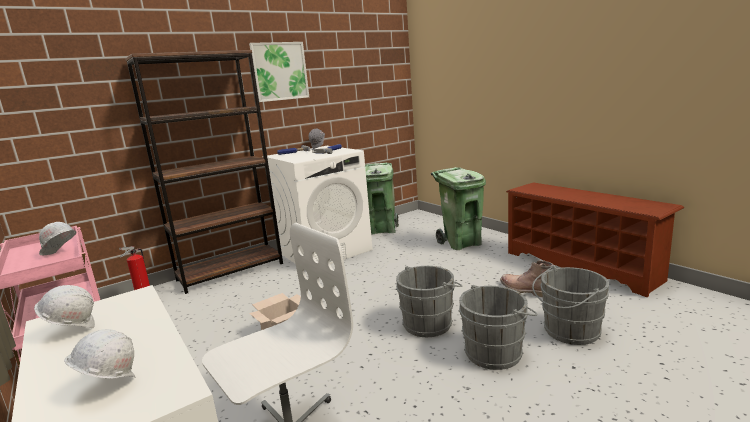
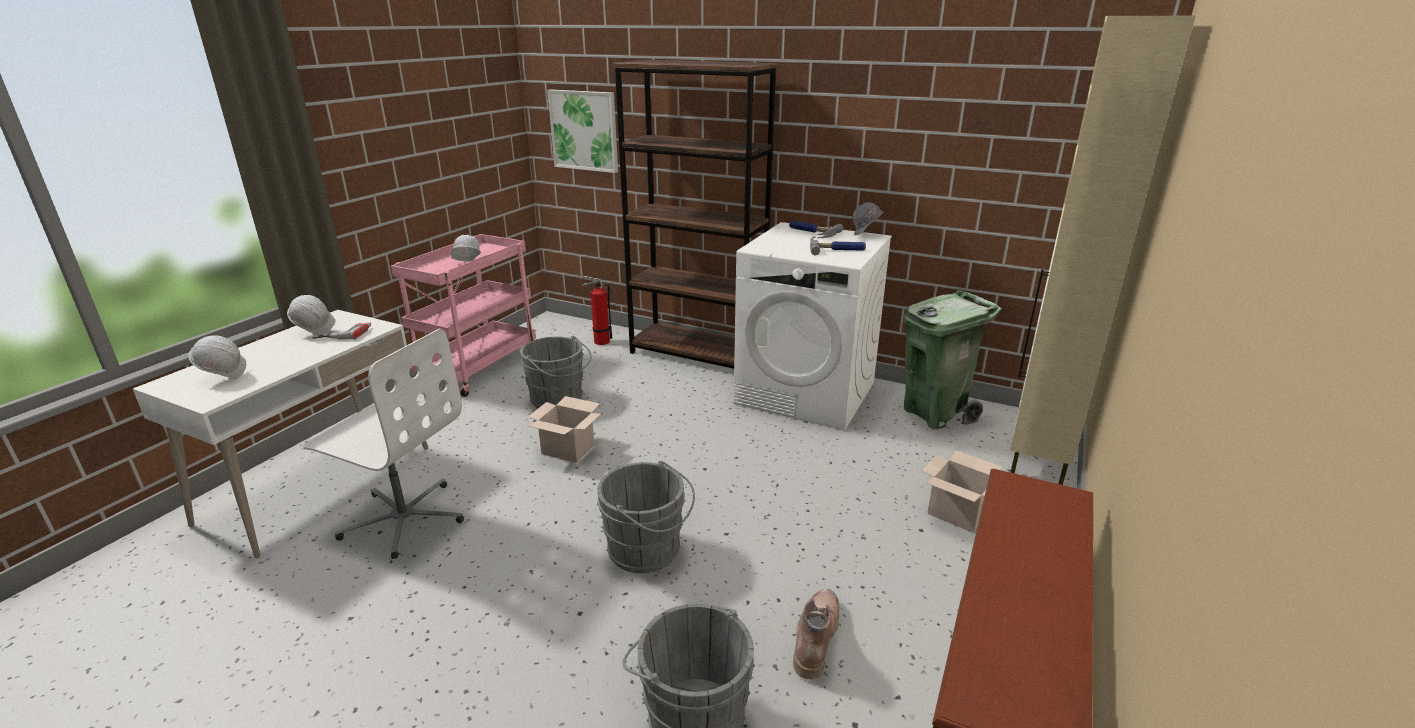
camera: 60 degrees right, 10 degrees up
(119, 313) = (344, 334): none -> power drill
(279, 71) = (841, 96): picture -> picture (584, 130)
(432, 220) = (1039, 452): none -> beige cabinet
(461, 243) = (959, 513): green trash can -> cardboard box
(496, 352) = (597, 635): grey bucket -> grey bucket (559, 399)

